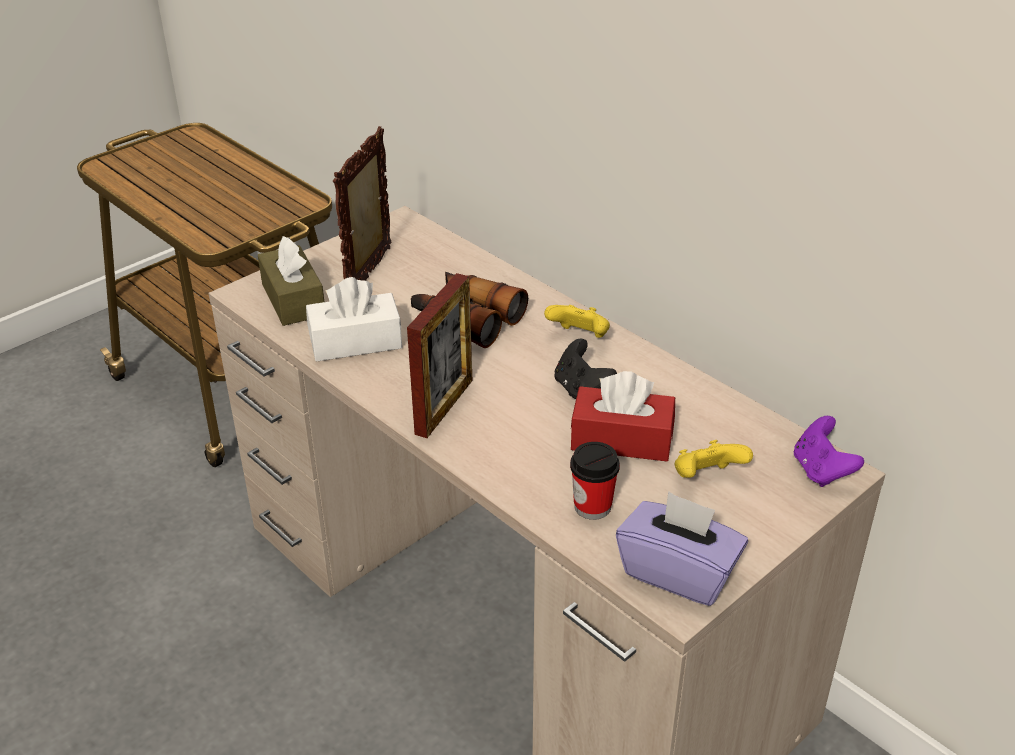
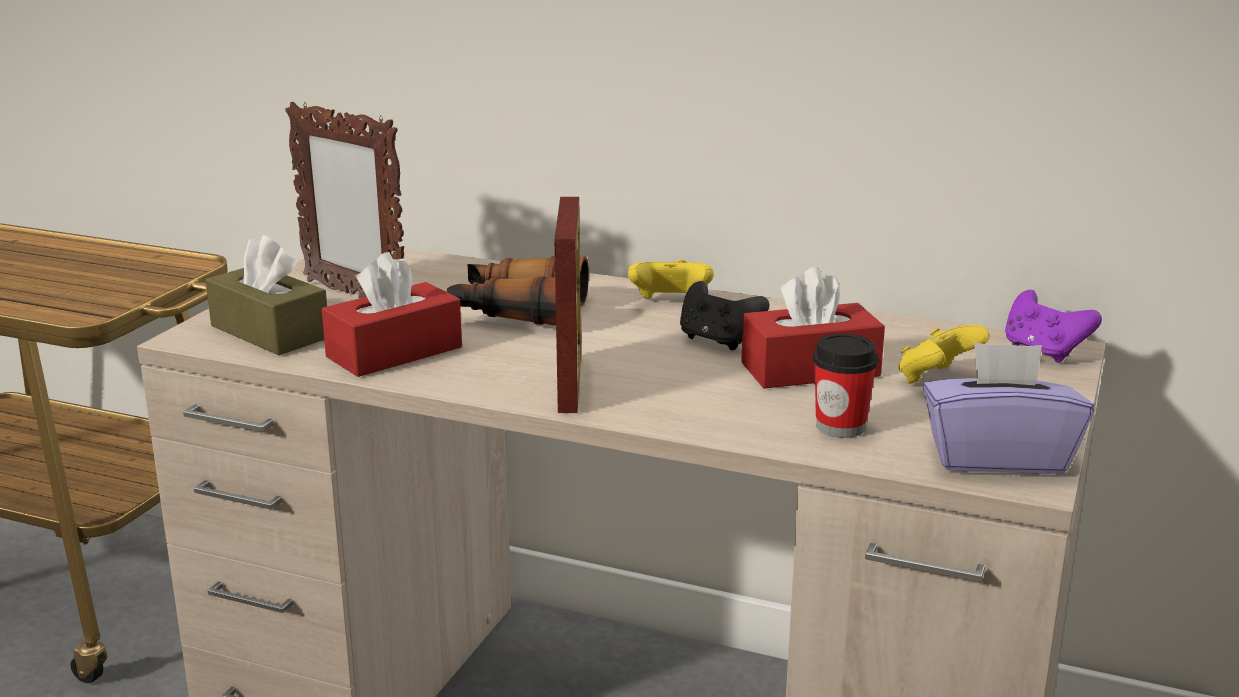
camera: 25 degrees left, 15 degrees down
(355, 342) = (394, 352): white tissue box -> red tissue box
(371, 273) = (354, 295): picture frame -> picture frame turned 45 degrees counterclockwise

